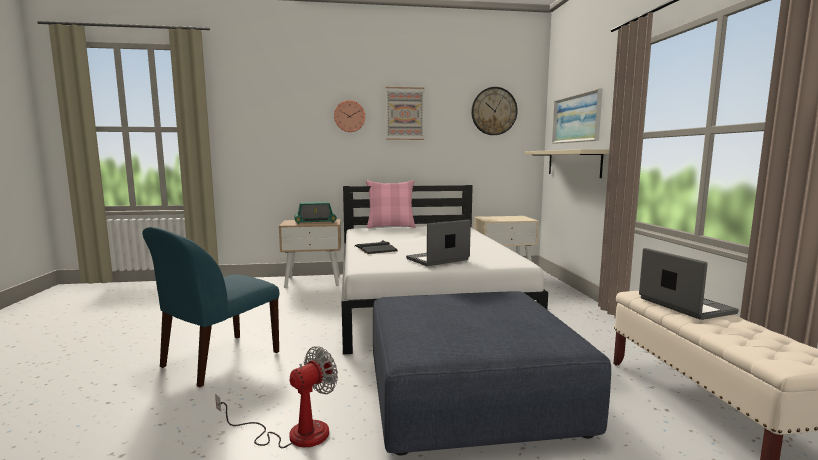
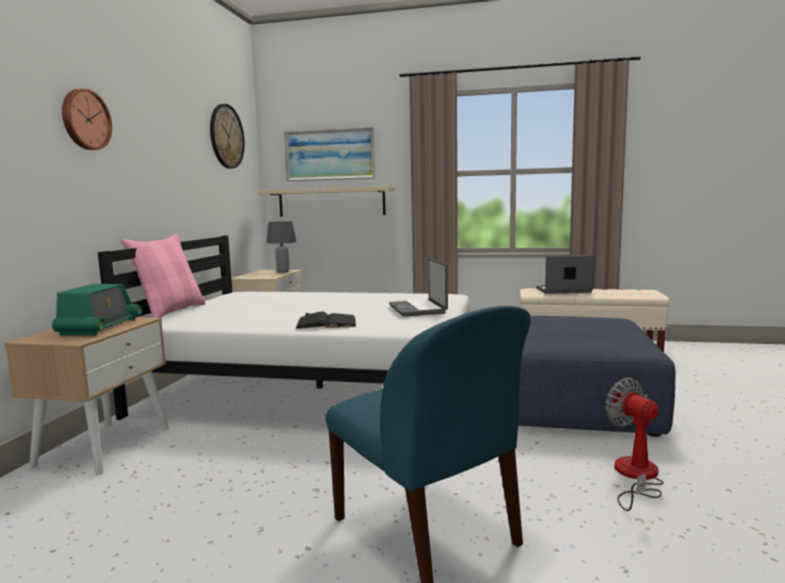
camera: 70 degrees left, 0 degrees up
(404, 113) = (151, 126): picture -> none
(518, 219) = (282, 272): none -> grey table lamp

